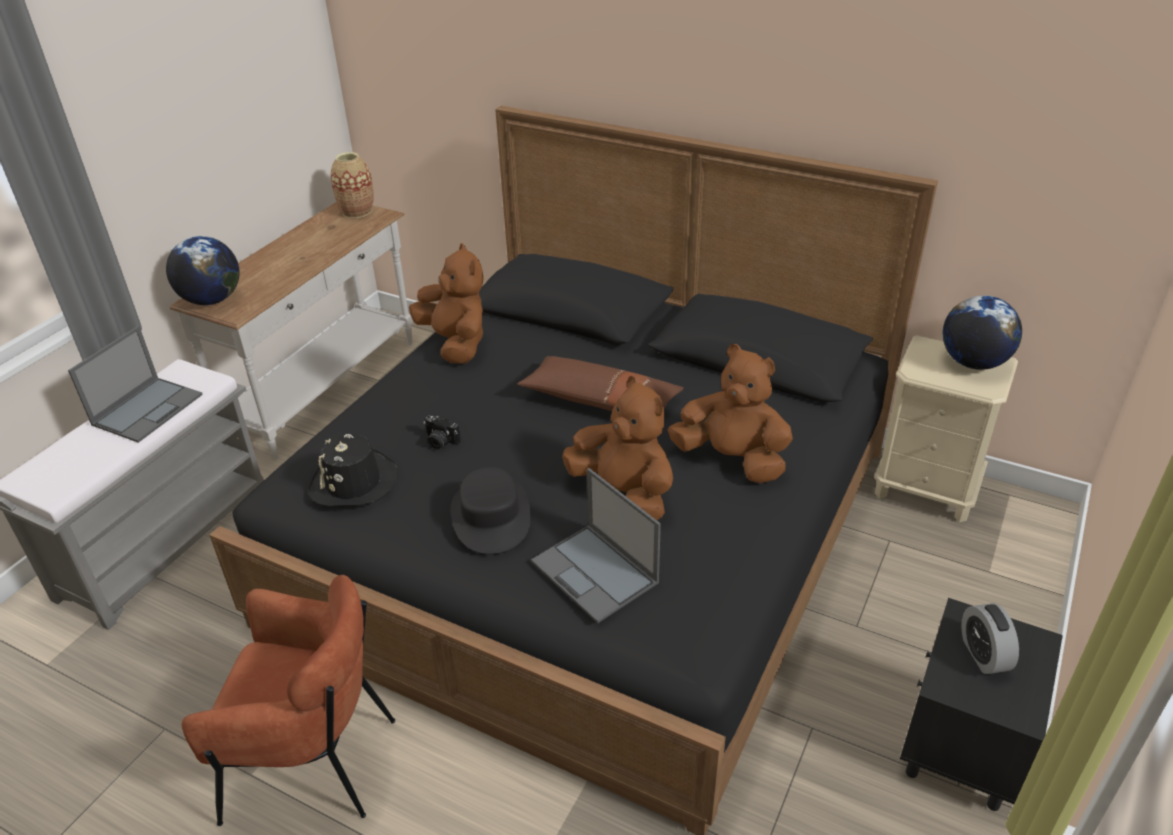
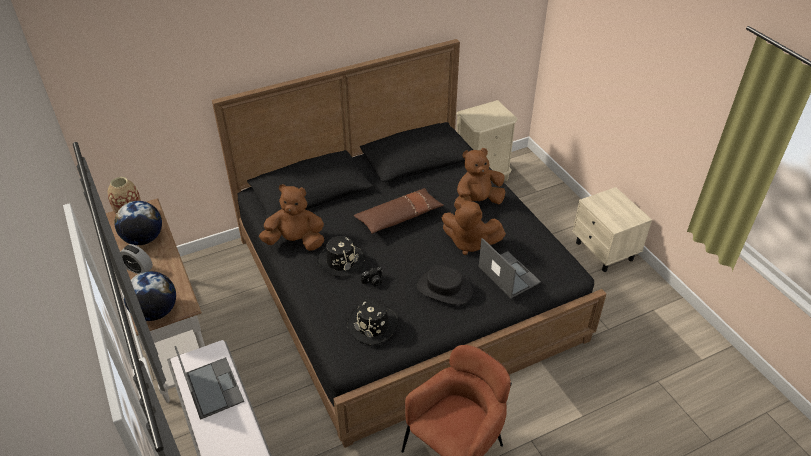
camera: 55 degrees left, 5 degrees up
(455, 394) = (341, 261): none -> black hat
(595, 573) = (508, 274): laptop -> laptop turned 120 degrees counterclockwise
(624, 494) = (469, 243): brown plush toy -> brown plush toy turned 150 degrees counterclockwise
(961, 749) = (604, 251): black nightstand -> beige nightstand
(973, 363) = (489, 110): globe -> globe (143, 239)
(983, 655) = (610, 209): alarm clock -> alarm clock (138, 269)

